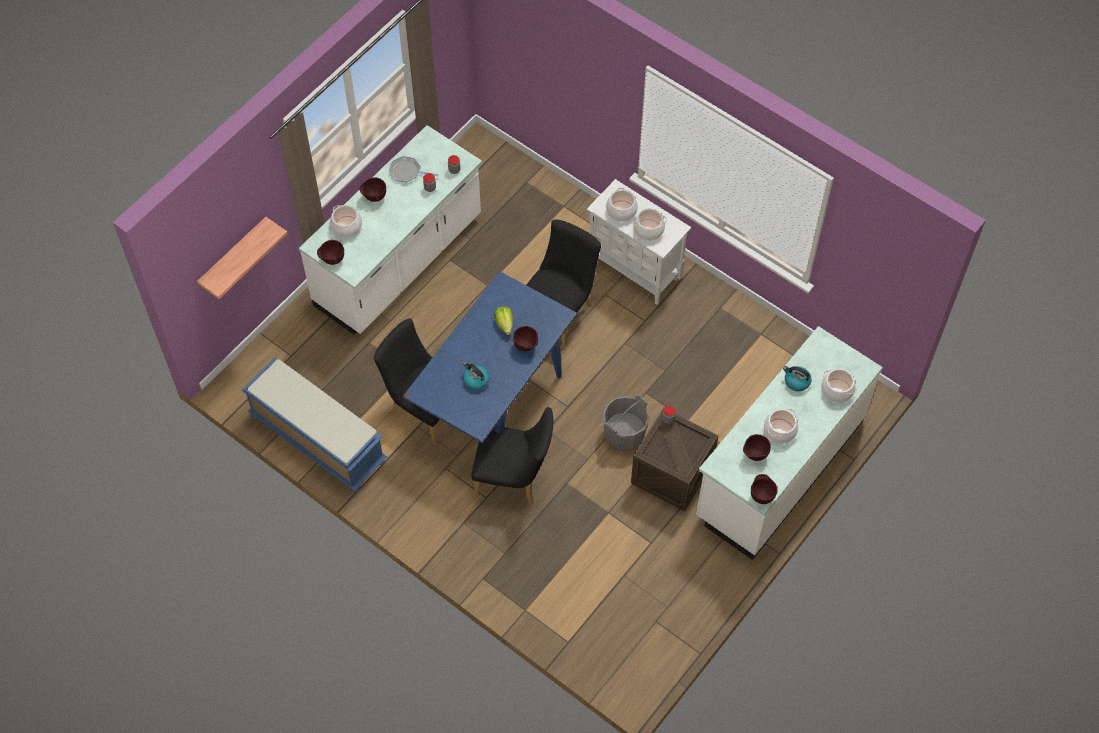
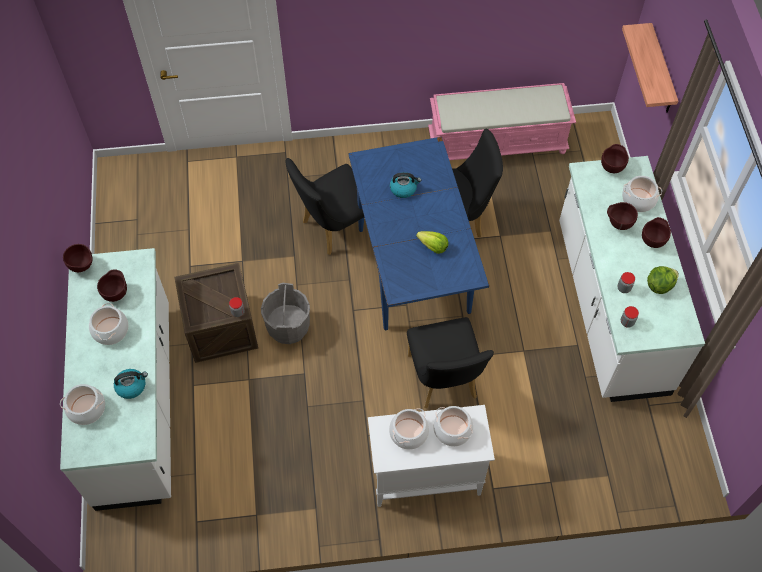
camera: 135 degrees right, 0 degrees up
(316, 439) = (497, 142): blue bench -> pink bench
(407, 172) = (659, 285): frying pan -> lettuce
(526, 346) = (395, 243): brown bowl -> brown bowl (618, 224)

